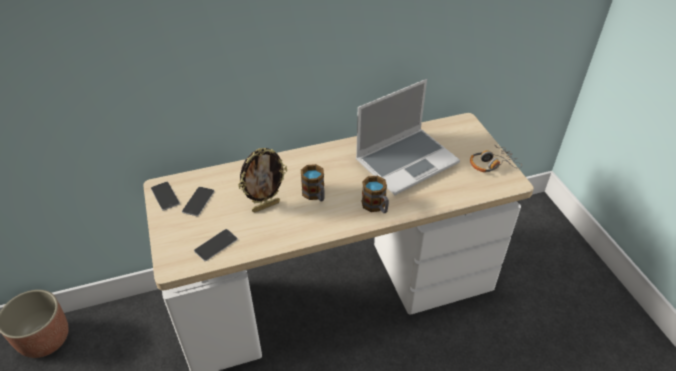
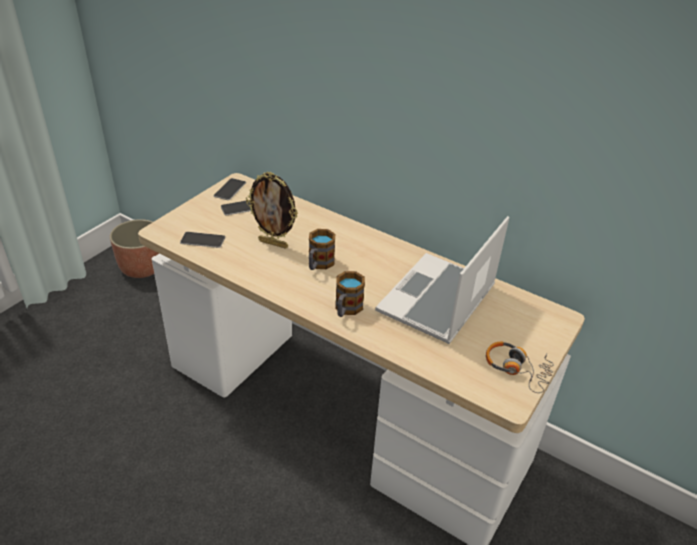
camera: 50 degrees right, 5 degrees down
(407, 161) = (437, 301): laptop -> laptop turned 105 degrees clockwise

